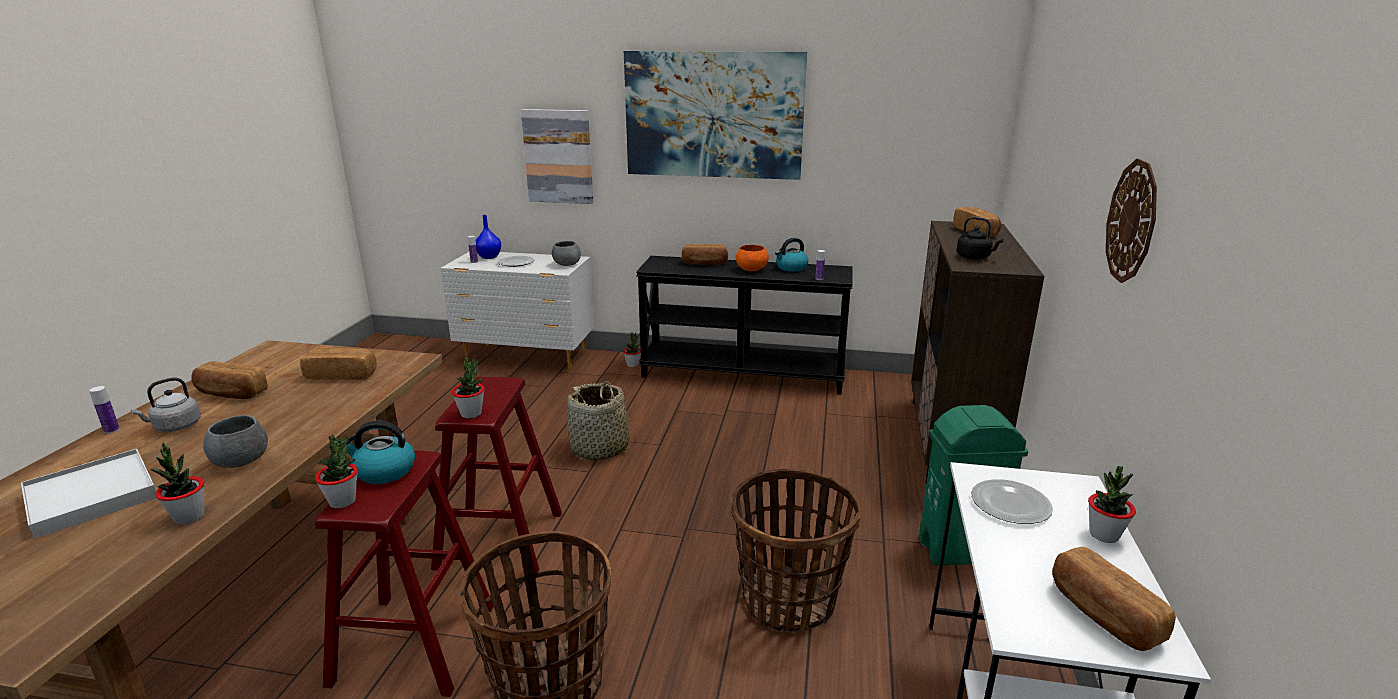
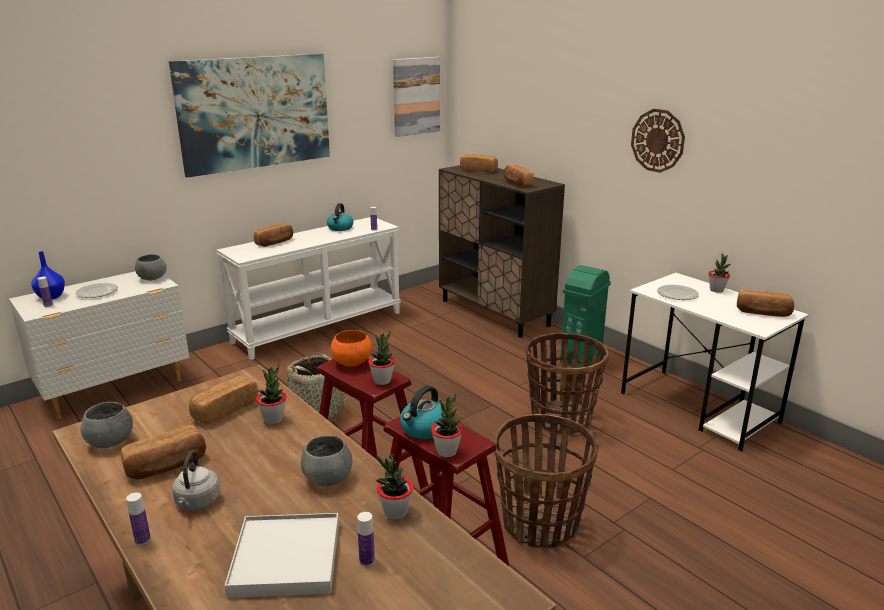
camera: 50 degrees left, 0 degrees up
(93, 535) = (367, 560): none -> bottle
(260, 362) = (111, 441): none -> grey bowl
(558, 156) = (108, 173): picture -> picture (416, 96)
(632, 365) = (225, 355): potted plant -> potted plant (273, 419)
(743, 374) = (318, 327): black console table -> white console table
(751, 270) = (318, 237): orange bowl -> orange bowl (351, 362)
(975, 257) = (517, 183): black kettle -> bread

